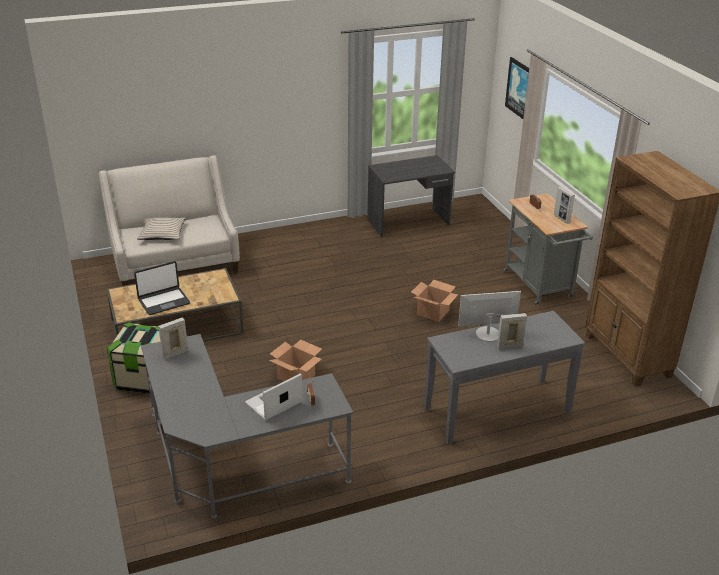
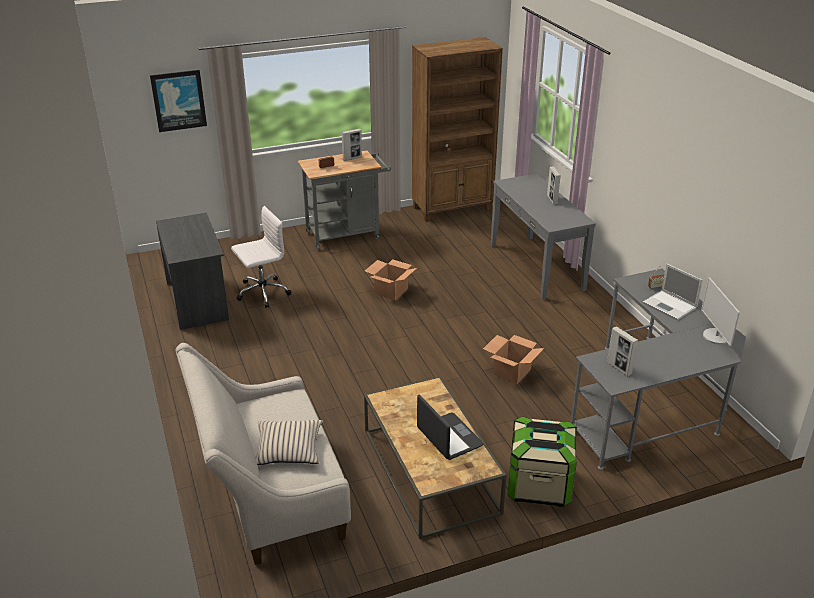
camera: 90 degrees left, 0 degrees up
(423, 248) = (262, 293): none -> white office chair
(487, 334) = (536, 207): monitor -> monitor (716, 336)

